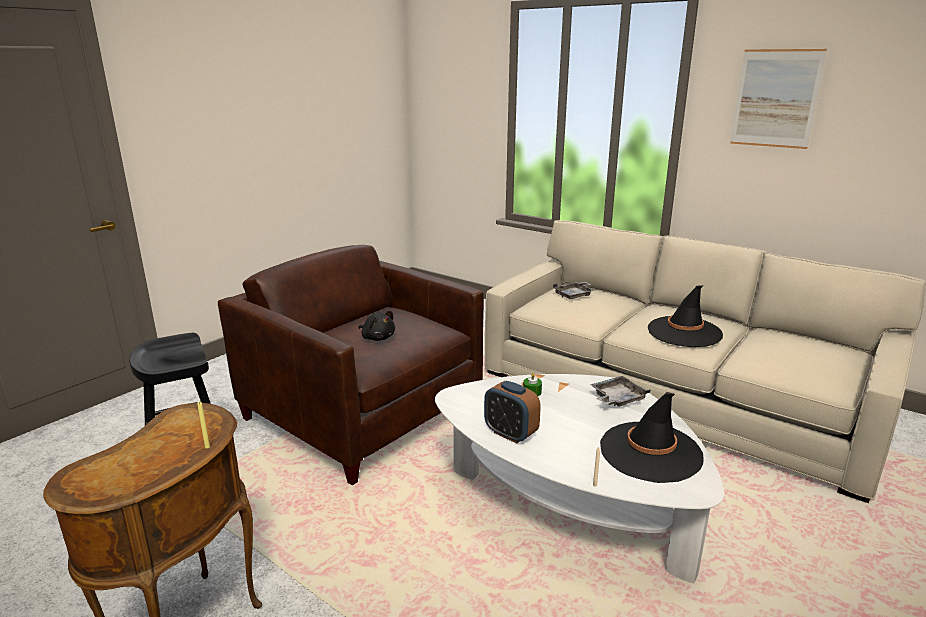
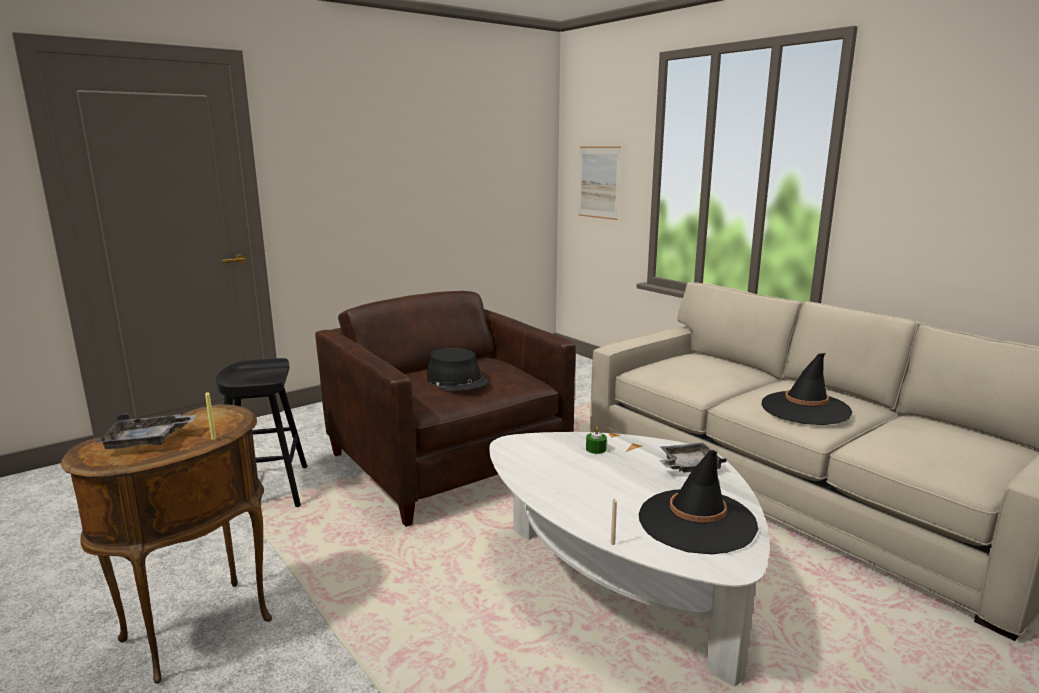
camera: 15 degrees right, 5 degrees down
(377, 338) = (457, 381): black plush toy -> black hat
(510, 434) = (549, 484): alarm clock -> none
(574, 295) = (695, 363): grey tray -> grey tray (147, 441)
(775, 98) = (945, 144): picture -> picture (598, 182)

